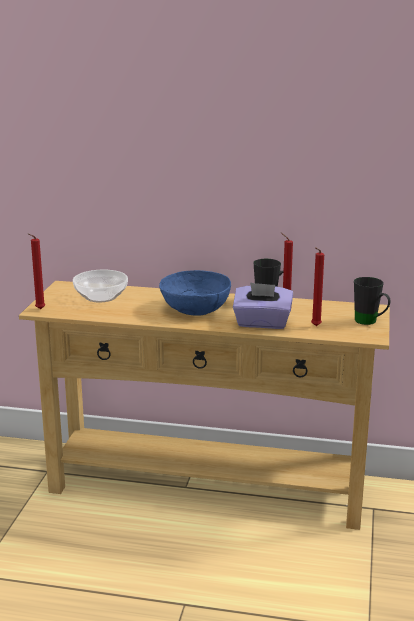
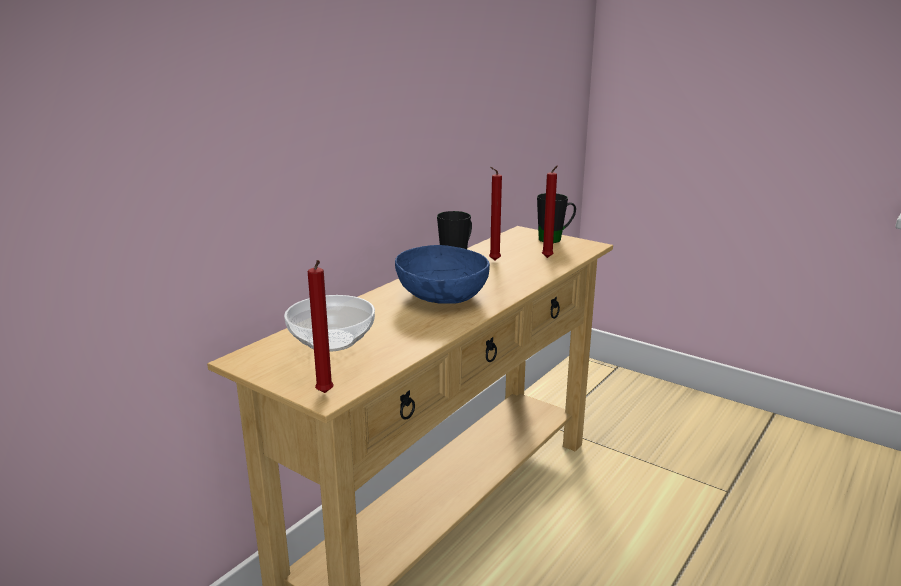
camera: 65 degrees left, 0 degrees up
(262, 323) = (520, 276): purple tissue box -> none

